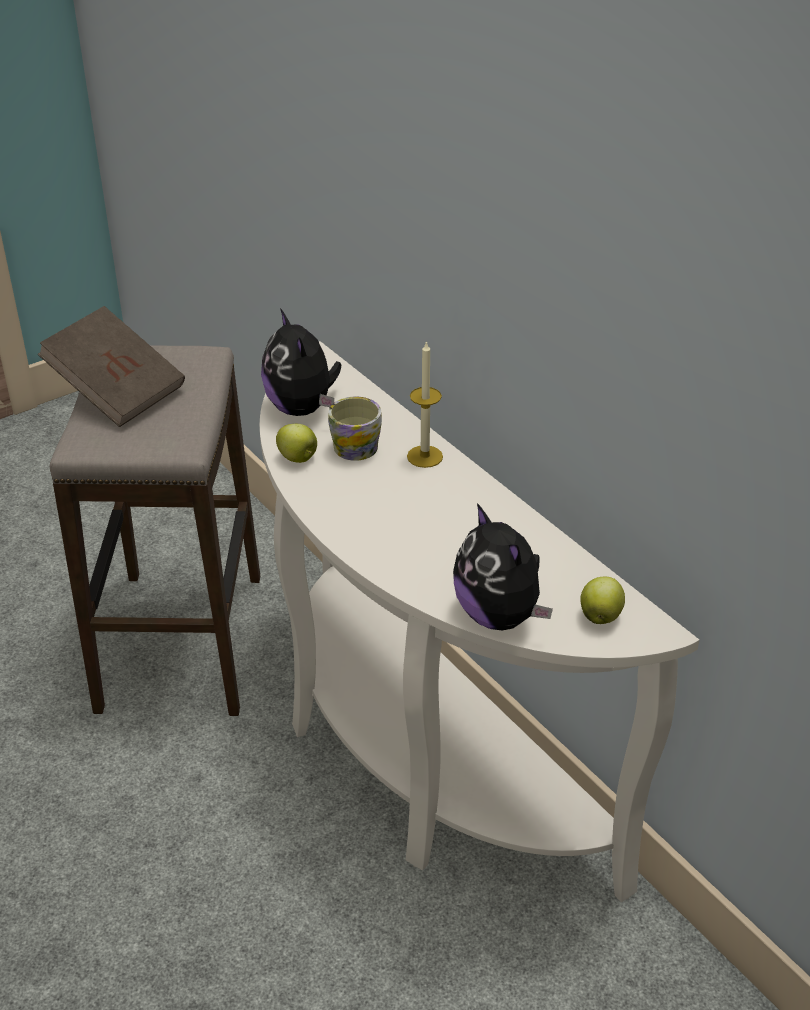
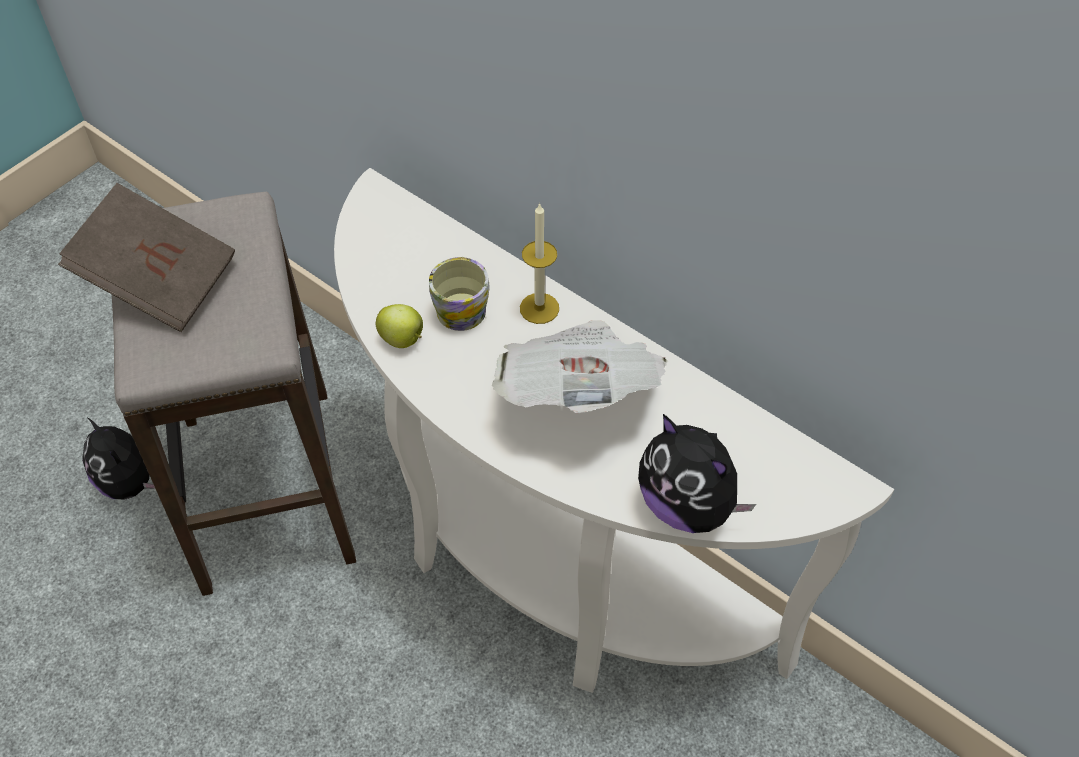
camera: 15 degrees left, 15 degrees up
(302, 408) = (383, 268): plush toy -> plush toy (131, 481)
(434, 519) = (577, 392): none -> newspaper
(600, 616) = (788, 482): apple -> none

